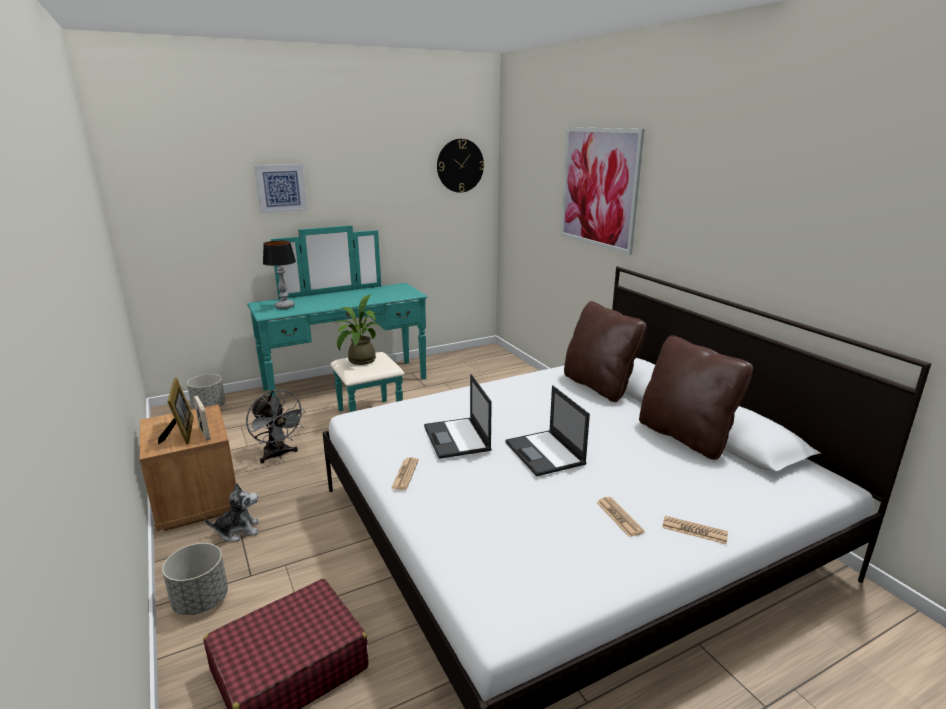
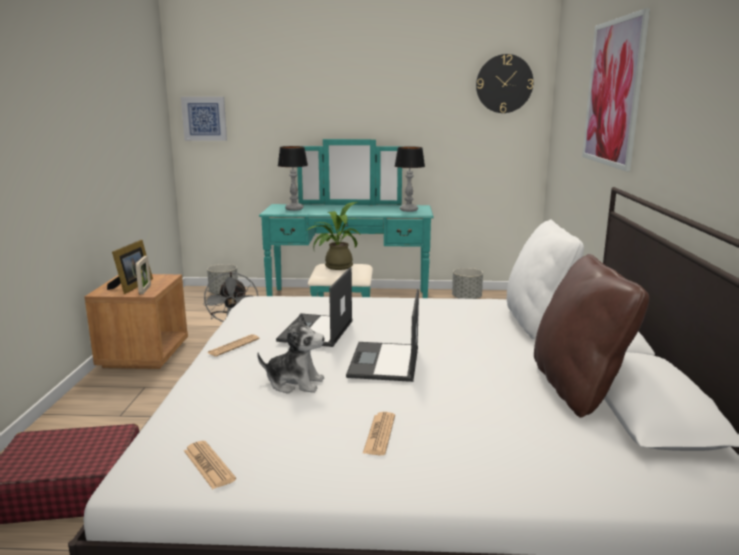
camera: 30 degrees right, 5 degrees down
(201, 600) = (71, 421): grey planter -> grey planter (466, 298)
(238, 530) = (147, 382): plush toy -> plush toy (295, 383)
(281, 188) = (312, 99): picture -> picture (204, 118)
(397, 292) = (408, 210): none -> table lamp
(599, 386) = (537, 322): brown pillow -> white pillow
(694, 530) = (448, 473): newspaper -> newspaper (208, 465)

